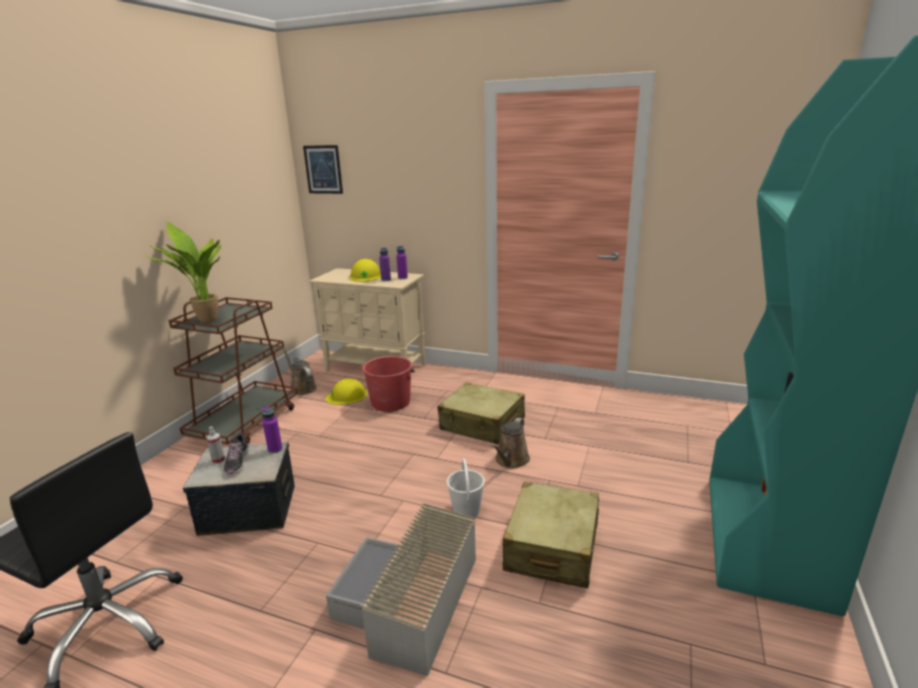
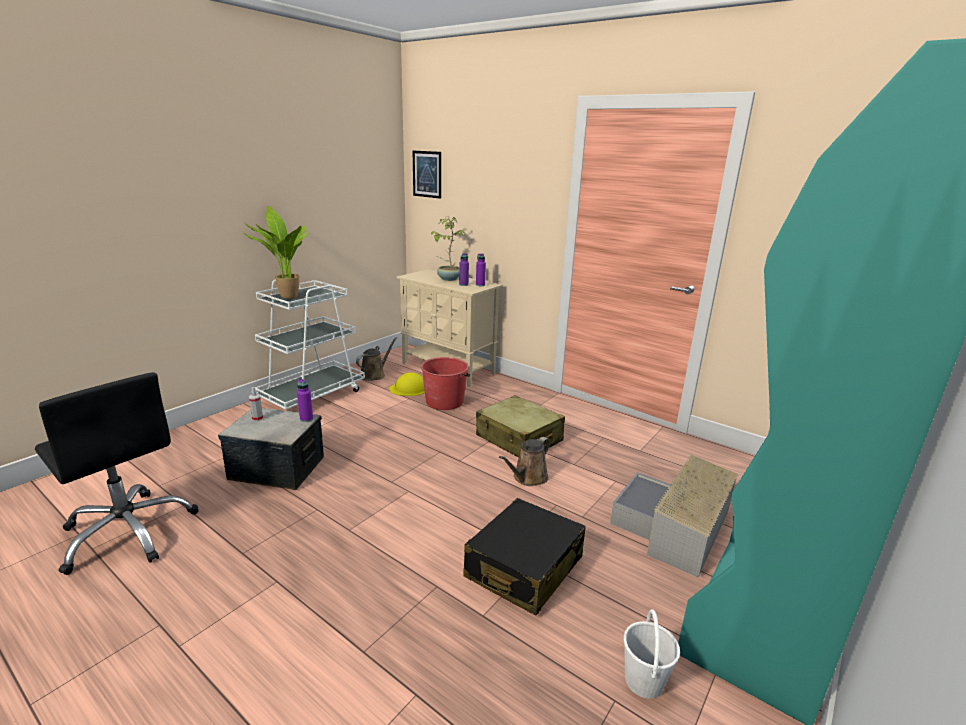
camera: 15 degrees right, 0 degrees up
(237, 462) = (270, 423): shoe -> none
(245, 422) = (313, 395): brown cart -> white cart
(302, 388) = (374, 375): brown watering can -> brown watering can turned 60 degrees clockwise
(366, 276) = (448, 279): yellow hard hat -> potted plant
(409, 602) = (365, 581): grey storage box -> grey storage box (674, 527)
(466, 511) = (460, 514): white bucket -> white bucket (644, 681)
(552, 547) = (523, 568): beige suitcase -> black suitcase

